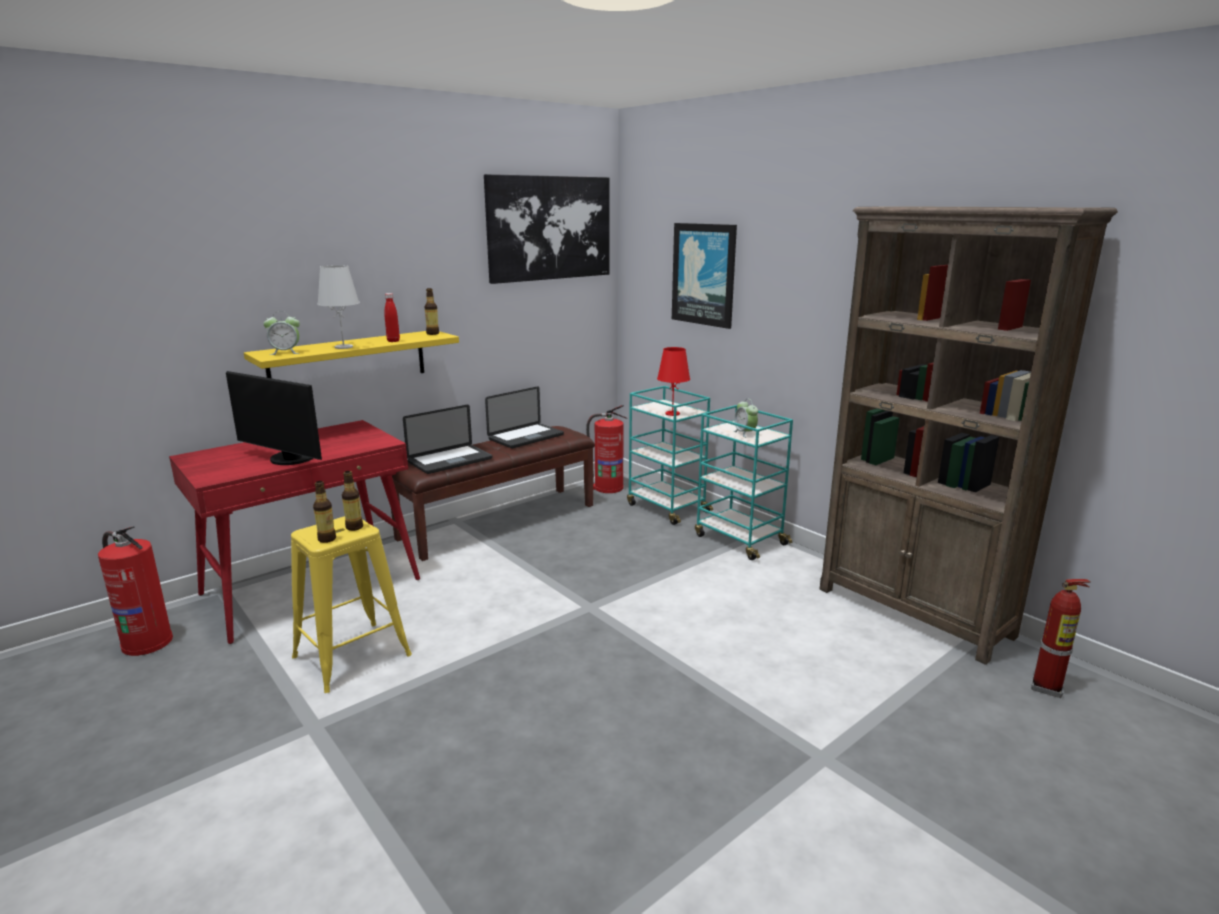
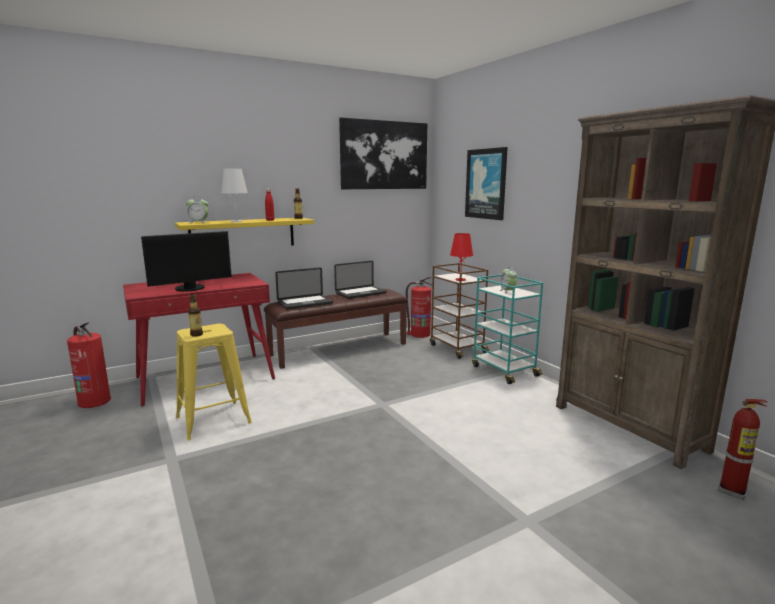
camera: 10 degrees right, 5 degrees down
(288, 459) = (191, 289): monitor -> monitor turned 75 degrees counterclockwise
(354, 527) = (217, 330): bottle -> none
(666, 508) = (457, 348): turquoise cart -> brown cart

